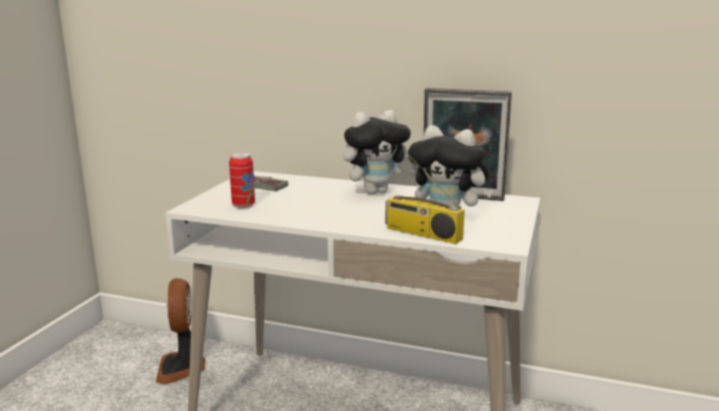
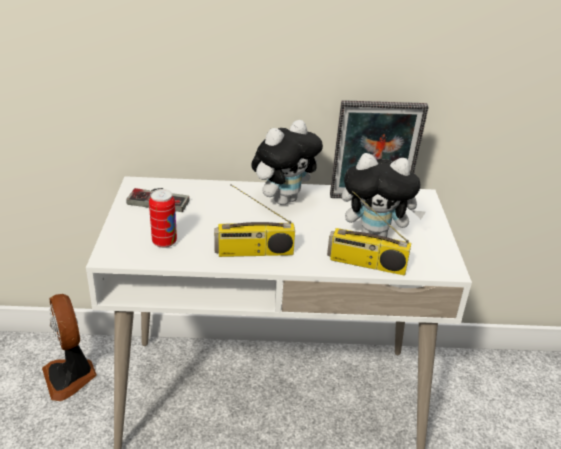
camera: 20 degrees left, 15 degrees up
(317, 217) = (254, 252): none -> radio

